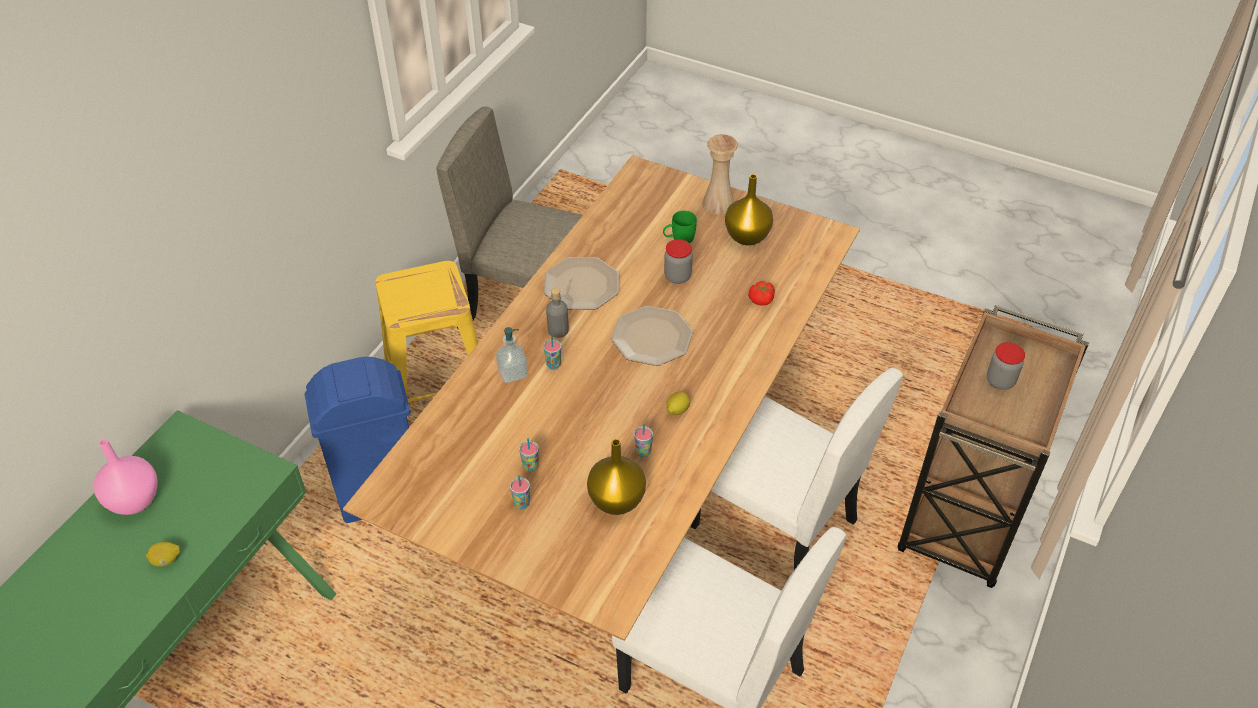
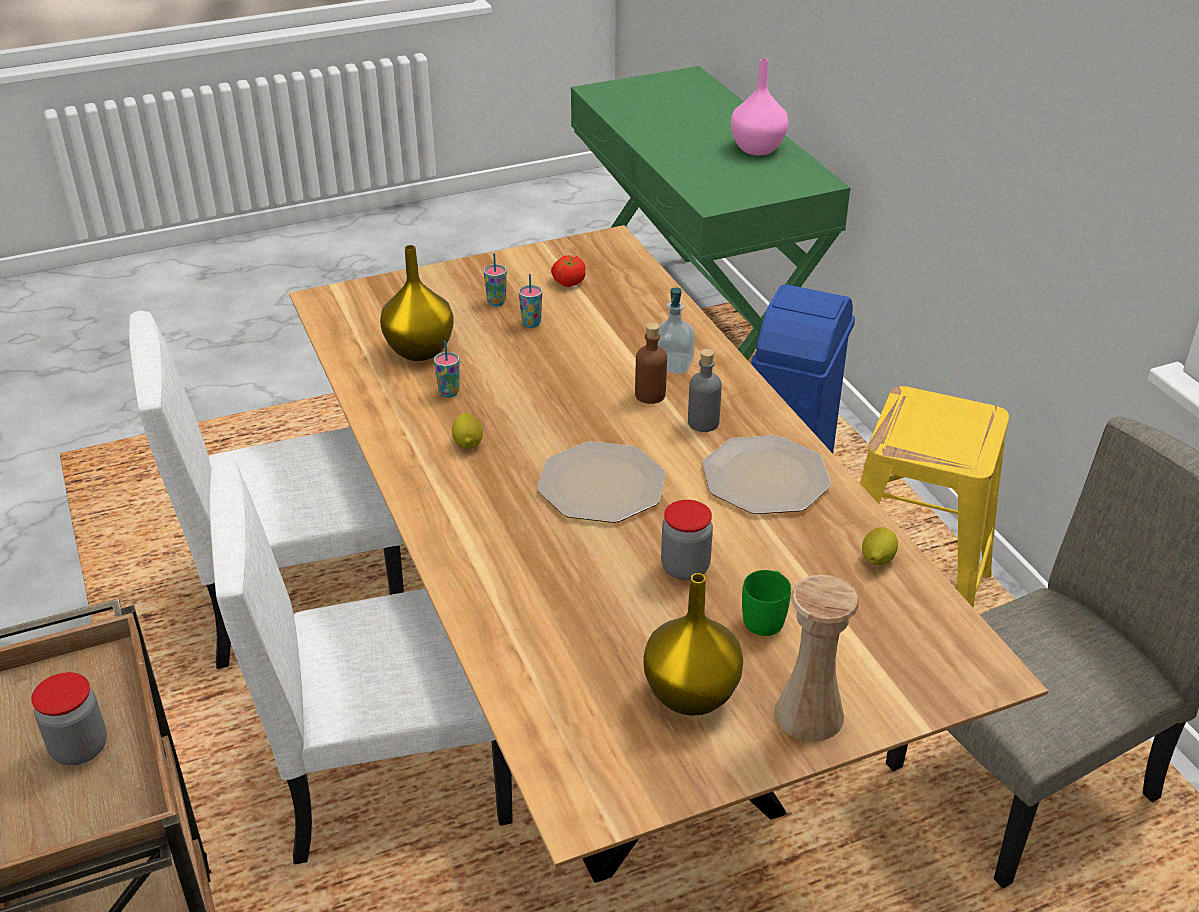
camera: 130 degrees right, 10 degrees down
(166, 560) = (673, 146): lemon -> lemon (877, 560)
(553, 365) = (650, 395): cup -> brown bottle
(761, 300) = (543, 620): tomato -> tomato (568, 281)

